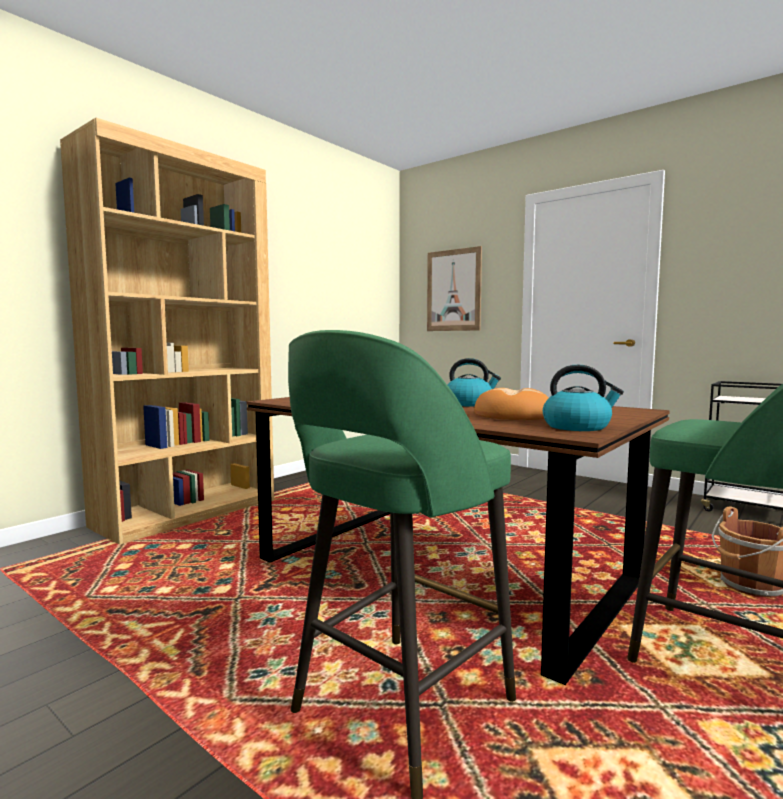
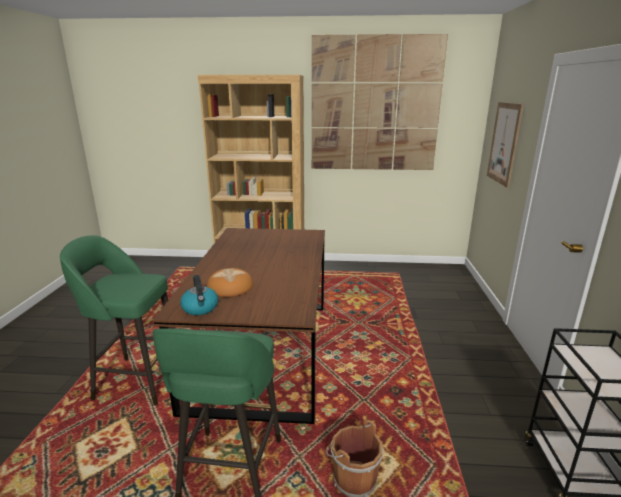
camera: 55 degrees right, 15 degrees up
(308, 244) = (375, 105): none -> picture
(469, 404) = (270, 268): kettle -> none

